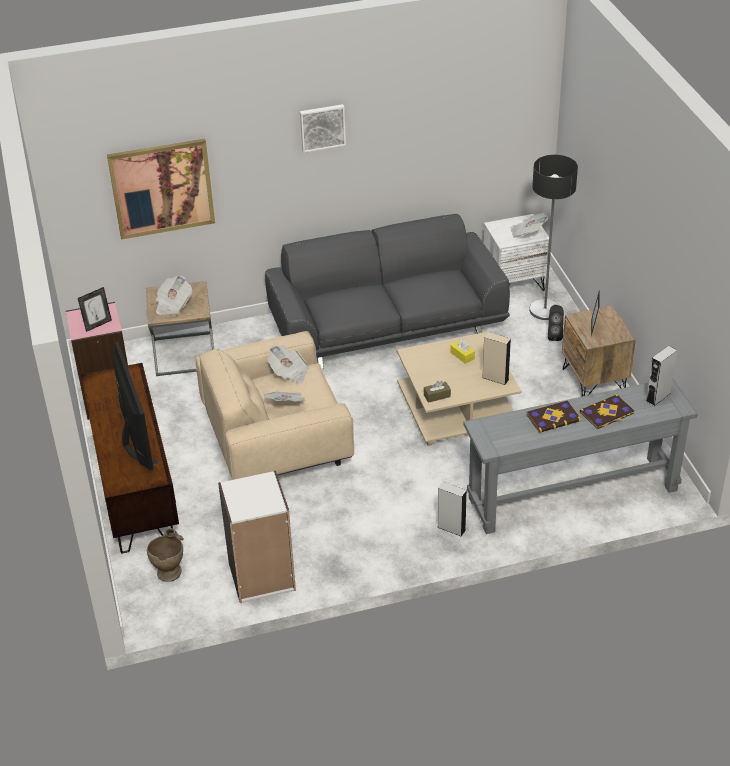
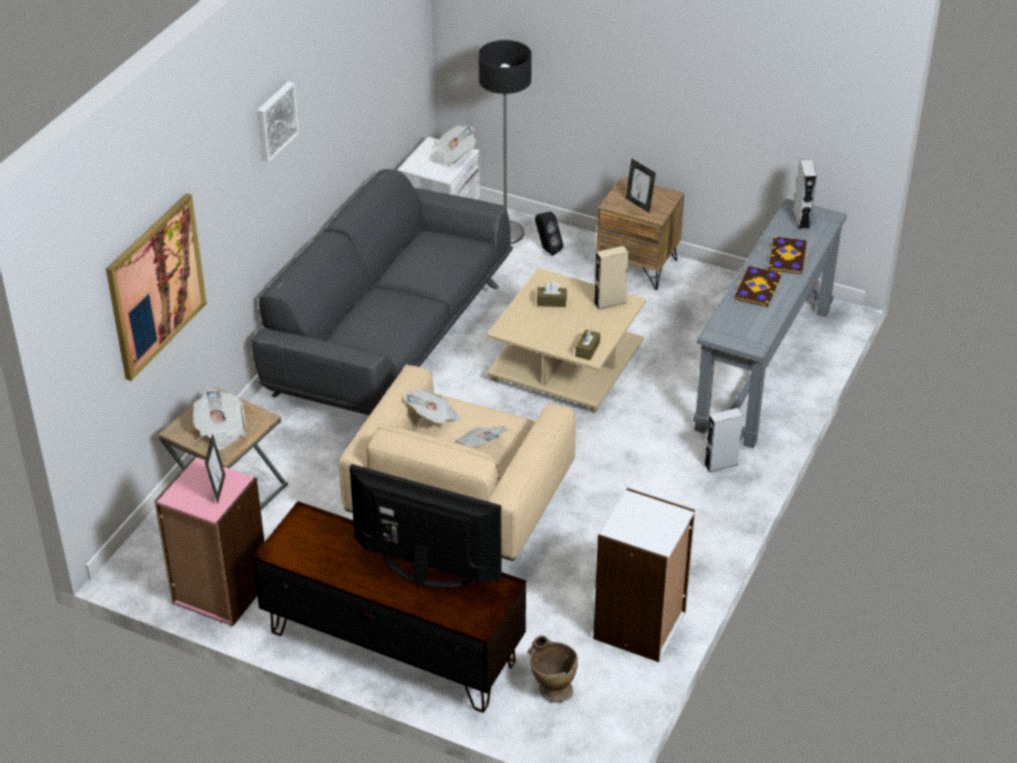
camera: 50 degrees left, 0 degrees up
(462, 355) = (551, 302): yellow tissue box -> brown tissue box

